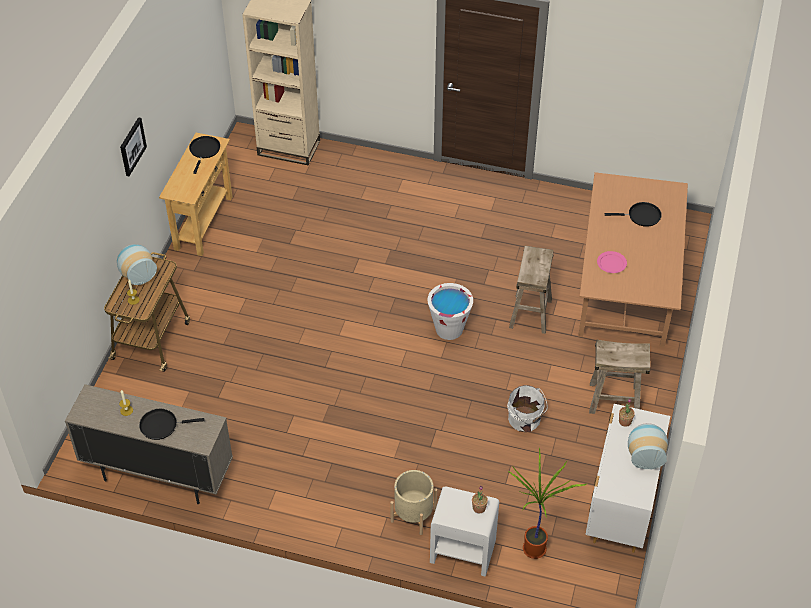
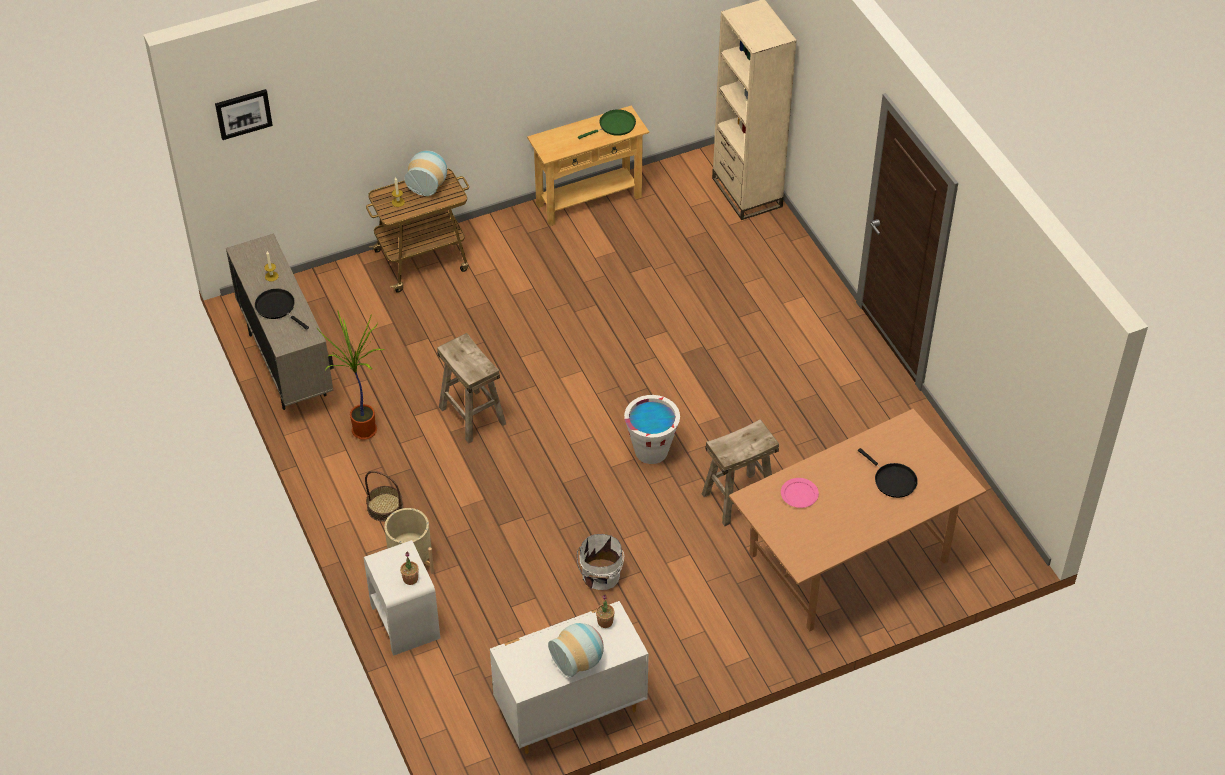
camera: 50 degrees right, 0 degrees up
(132, 146) = (493, 62): picture -> picture (243, 113)
(204, 151) = (614, 126): black frying pan -> green frying pan
(351, 500) = (385, 507): none -> basket
(536, 550) = (457, 675): potted plant -> potted plant (364, 432)
(614, 400) = (697, 630): beige stool -> beige stool (471, 415)

